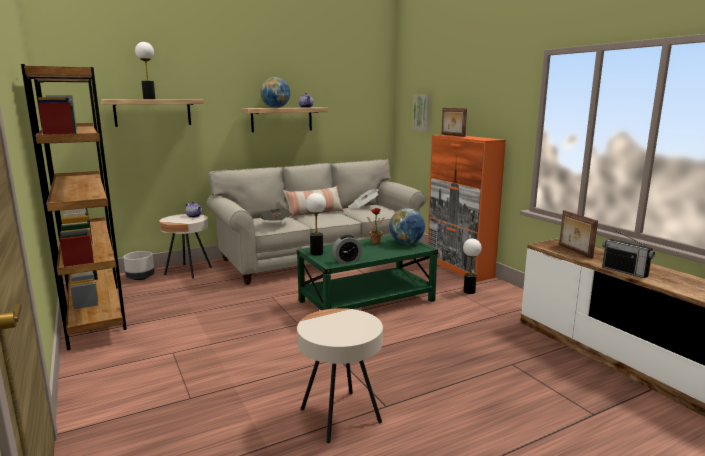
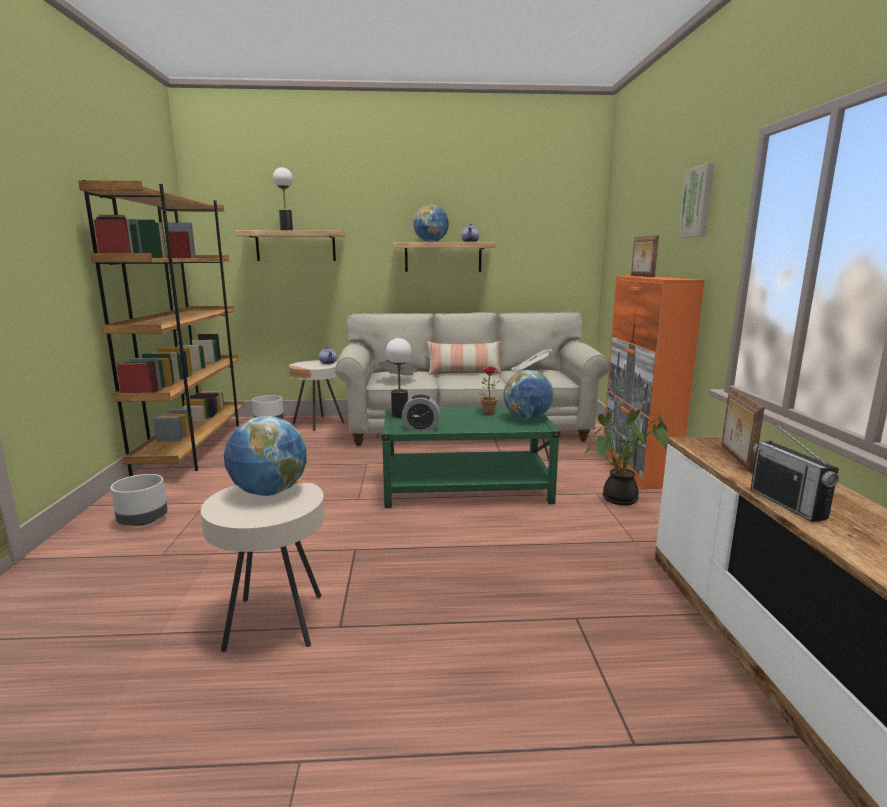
camera: 25 degrees right, 0 degrees up
(133, 378) = (143, 521): none -> grey planter
(335, 320) = (269, 492): none -> globe
(422, 112) = (626, 248): picture -> picture (698, 202)
(469, 291) = (619, 500): table lamp -> potted plant

